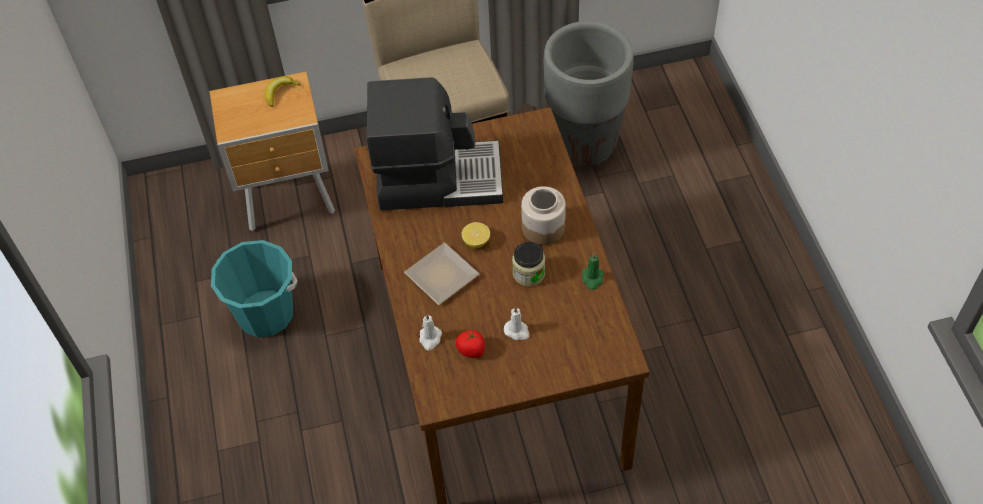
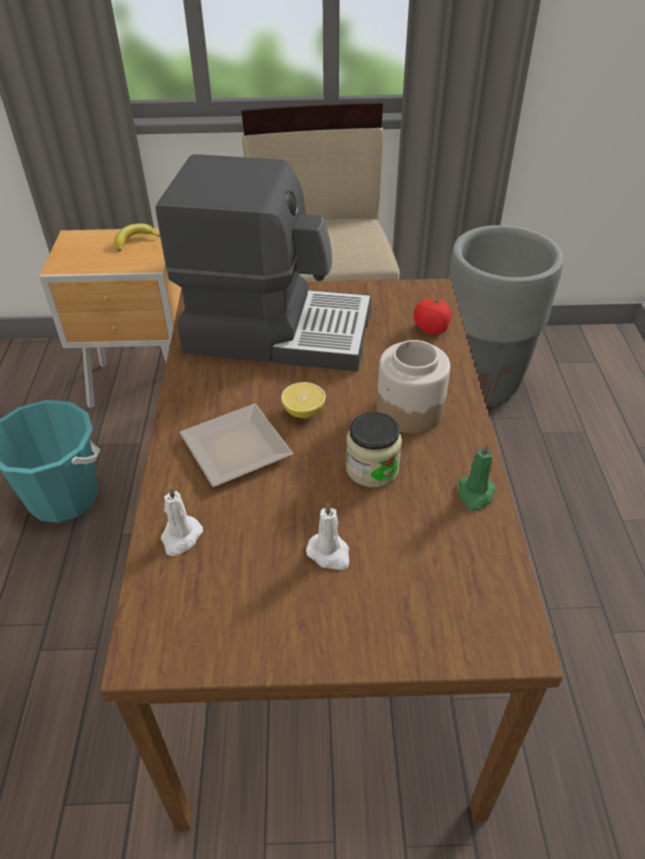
camera: 10 degrees right, 10 degrees down
(471, 350) = (242, 570): tomato -> tomato (431, 328)

